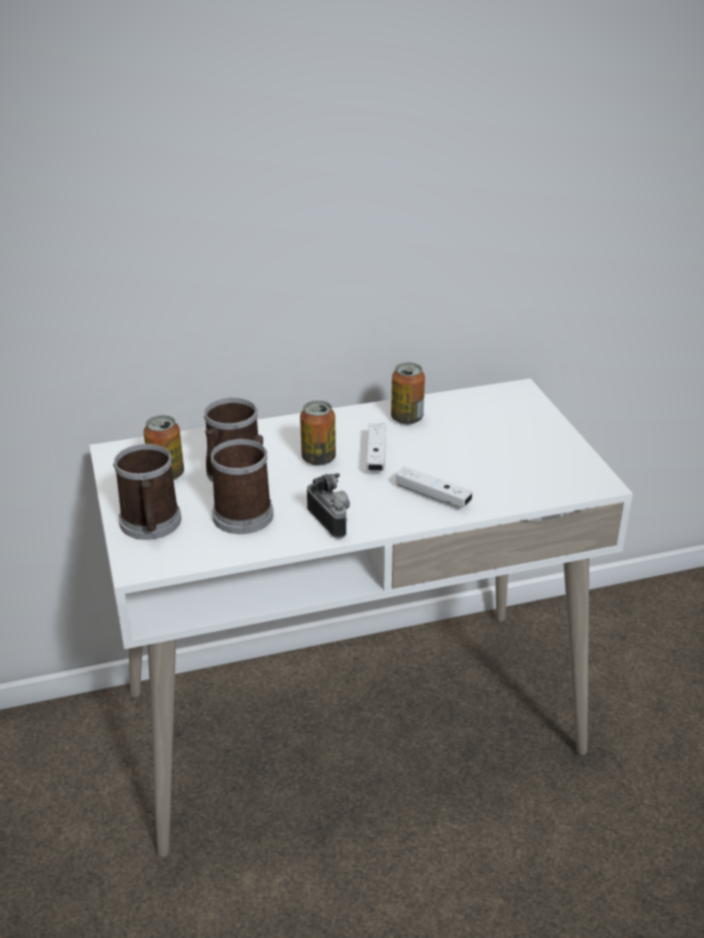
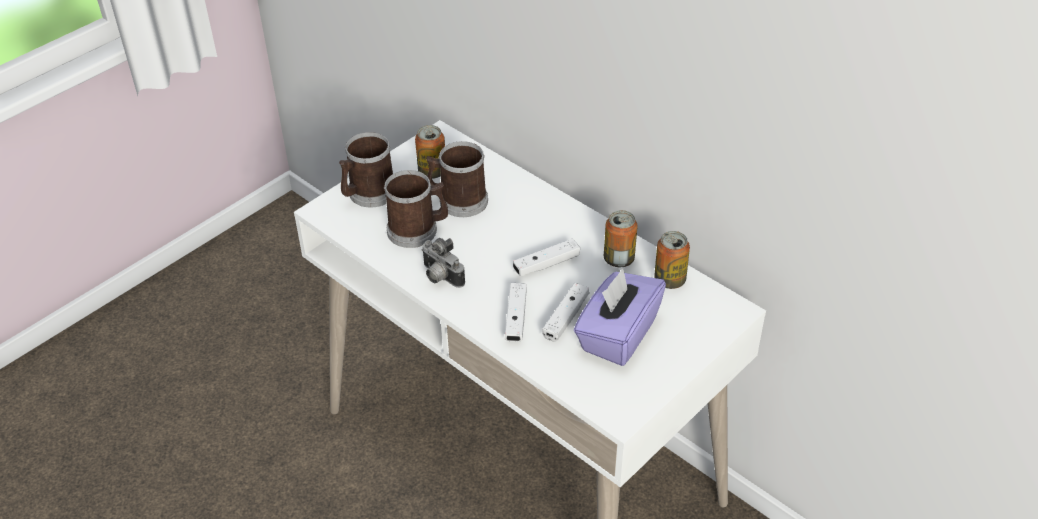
camera: 60 degrees right, 10 degrees up
(318, 458) = (515, 235): can -> can (669, 280)
(332, 520) = (440, 277): camera -> camera turned 105 degrees clockwise
(456, 469) = (565, 318): none -> white game controller
(501, 451) = (617, 335): none -> purple tissue box

